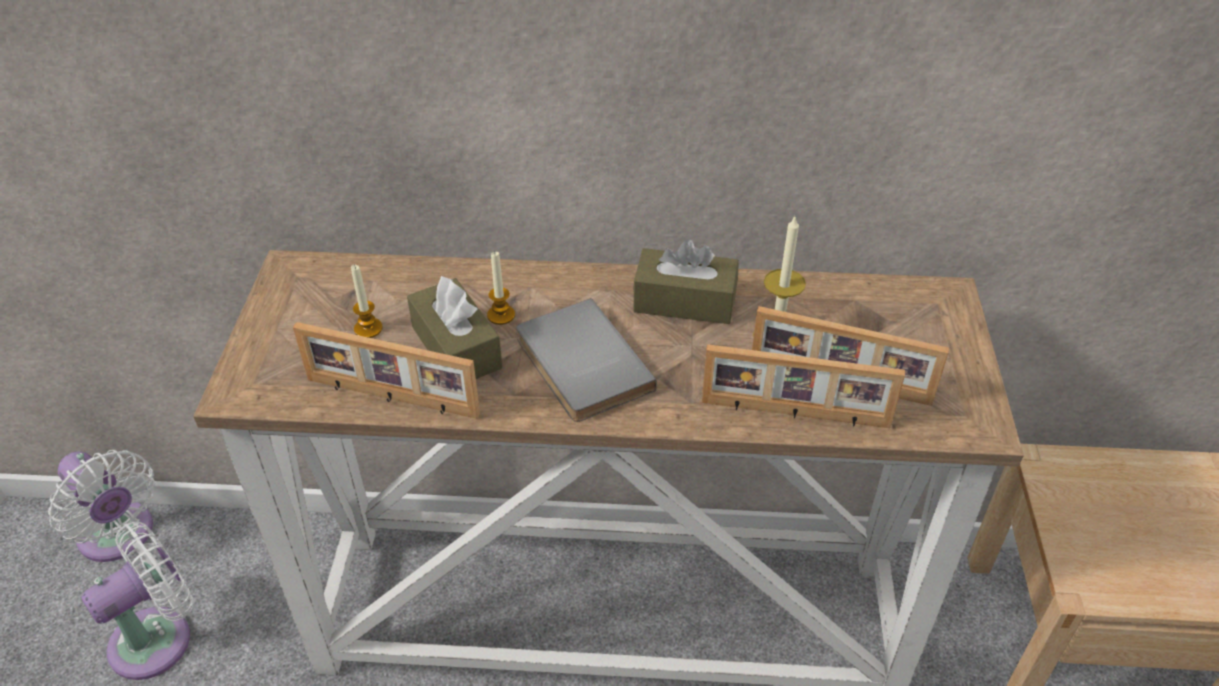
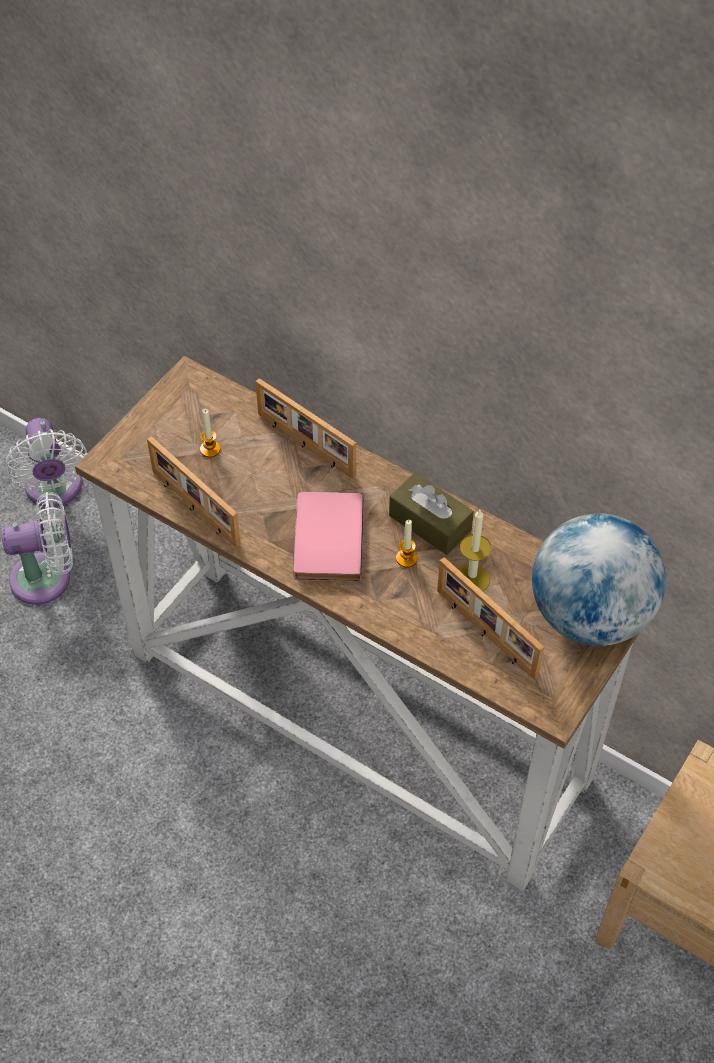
camera: 30 degrees right, 10 degrees up
(456, 347) = (256, 489): brown tissue box -> none
(501, 315) = (300, 477): candle -> candle (406, 558)
(579, 365) = (325, 539): grey book -> pink book
(794, 414) = (437, 641): picture frame -> picture frame (305, 445)
(925, 318) = (589, 615): none -> globe

